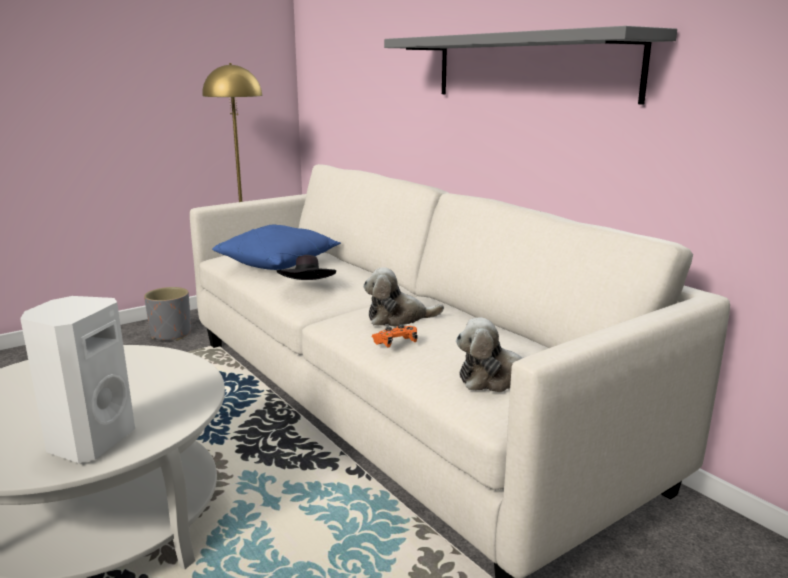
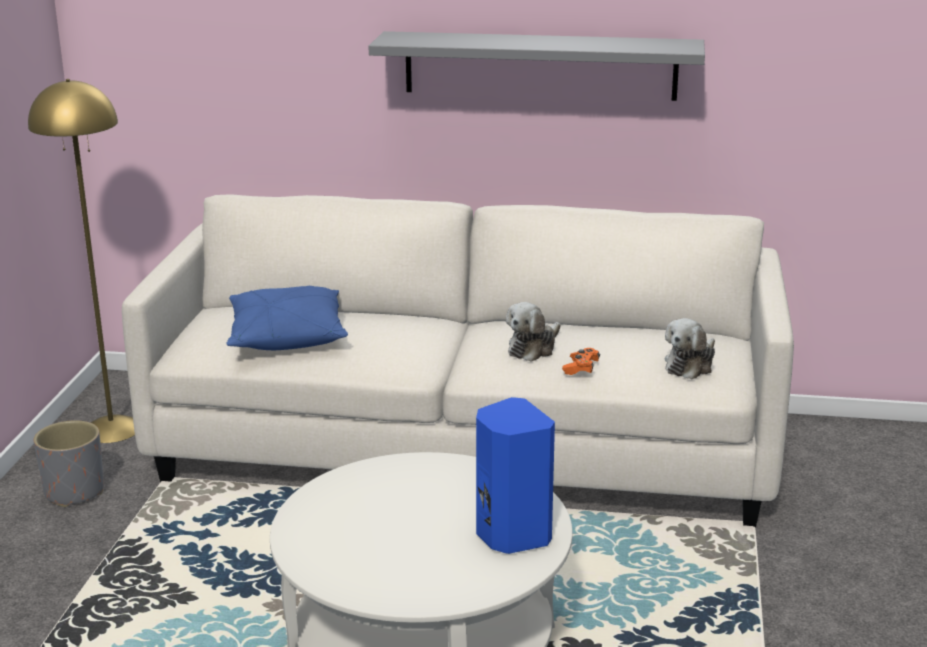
camera: 45 degrees left, 5 degrees up
(89, 441) = (510, 536): white speaker -> blue speaker
(308, 287) = (392, 351): black hat -> none

